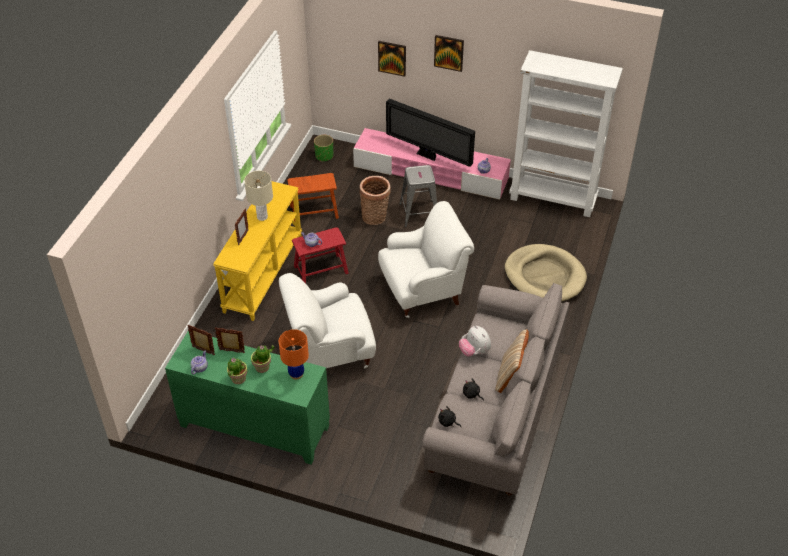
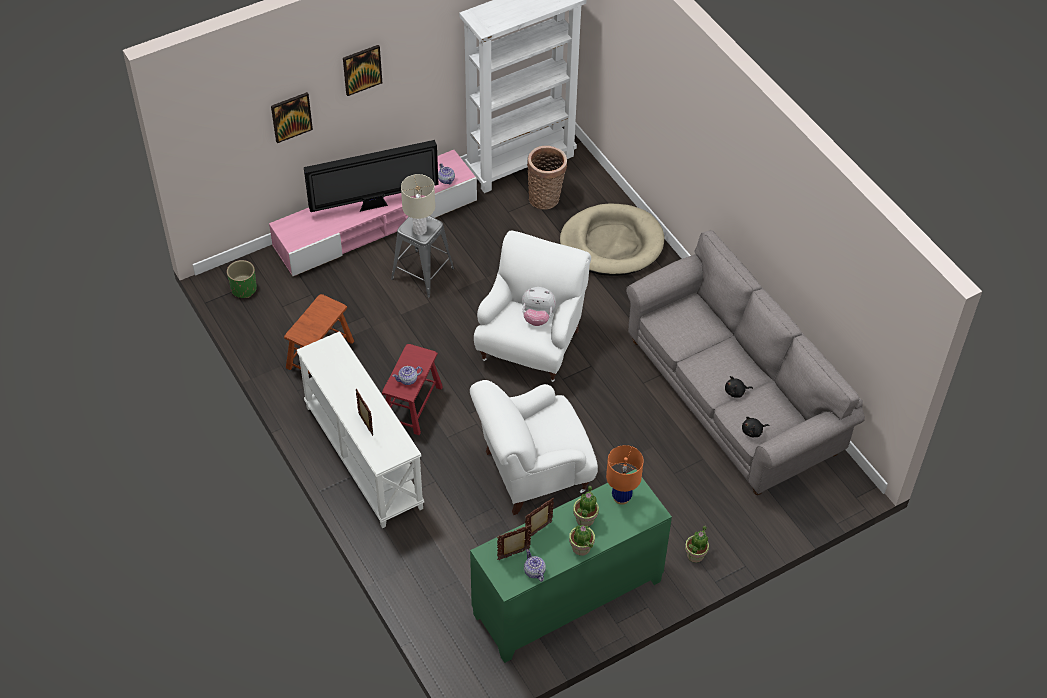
camera: 50 degrees left, 5 degrees up
(262, 217) = (351, 389): beige table lamp -> beige table lamp (419, 230)
(262, 273) = (362, 457): yellow console table -> white console table
(330, 351) = (533, 472): white armchair -> white armchair turned 45 degrees clockwise
(349, 469) = (695, 555): none -> potted plant
(375, 217) = (387, 311): basket -> basket (546, 197)
(474, 351) = (688, 354): plush toy -> plush toy (537, 317)
(510, 376) = (742, 349): beige pillow -> none

